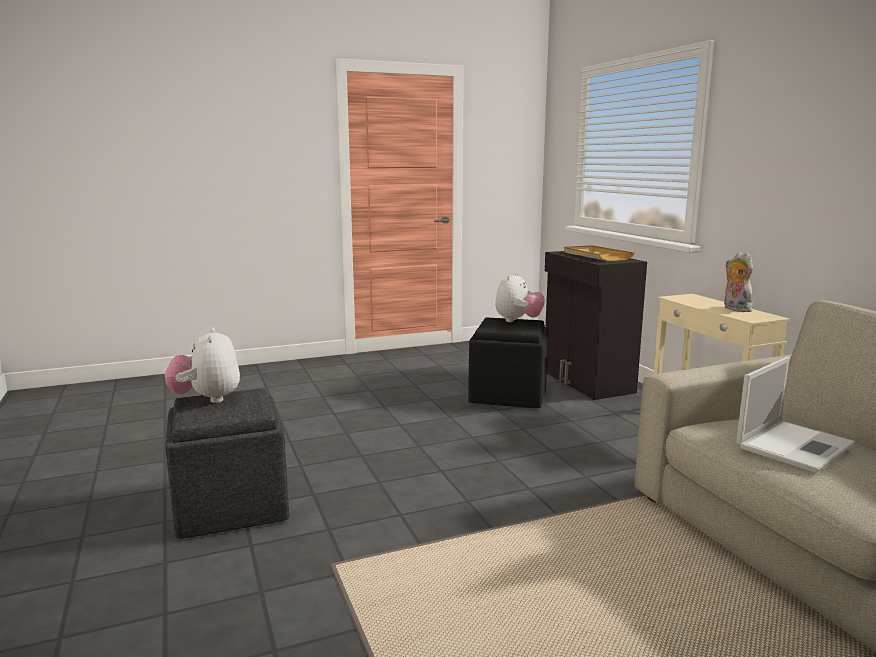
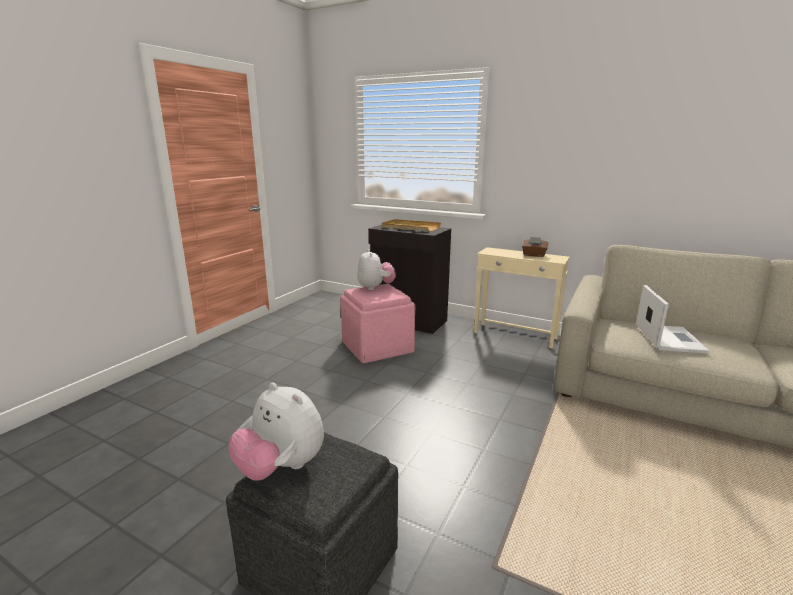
camera: 40 degrees left, 5 degrees up
(507, 394) = (376, 347): black ottoman -> pink ottoman
(734, 309) = (534, 255): plush toy -> brown tissue box

